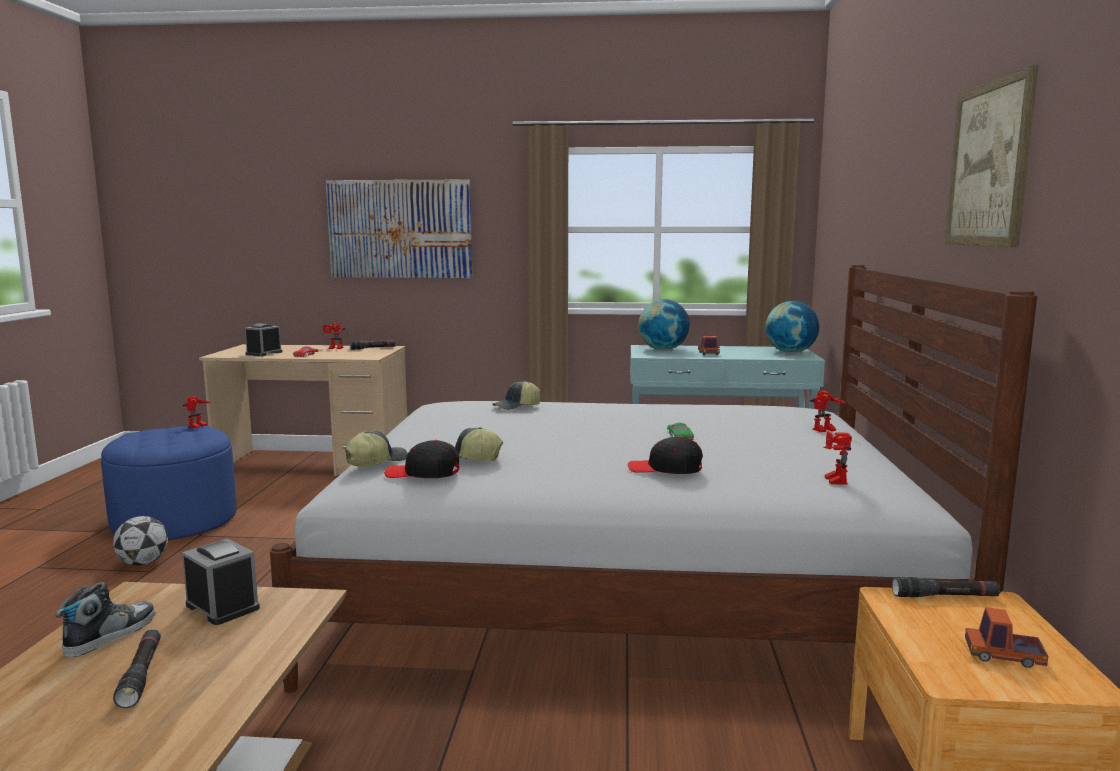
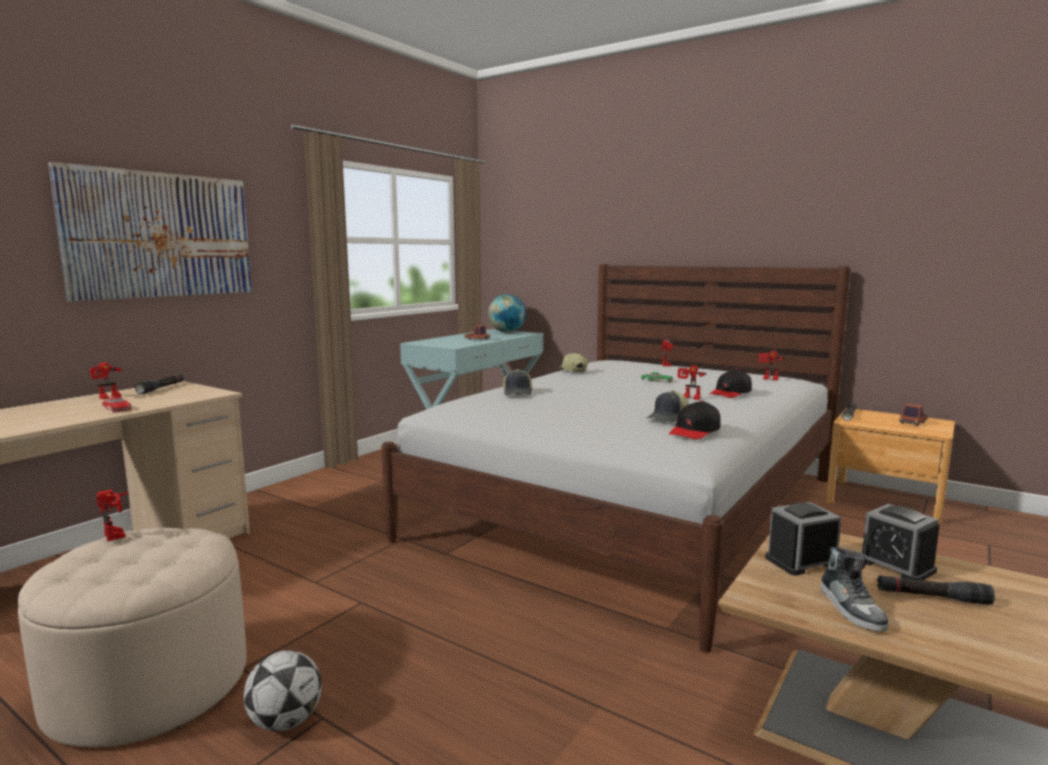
camera: 60 degrees left, 0 degrees up
(111, 634) = (851, 608): shoe -> shoe turned 150 degrees counterclockwise
(175, 521) = (149, 685): blue ottoman -> beige ottoman
(264, 353) = (40, 420): alarm clock -> alarm clock (896, 565)
(376, 461) = (642, 438): cap -> cap (572, 371)
(593, 456) = (690, 398): none -> toy robot
(663, 350) = (440, 342): globe -> none
(989, 164) = (774, 205): picture -> none

